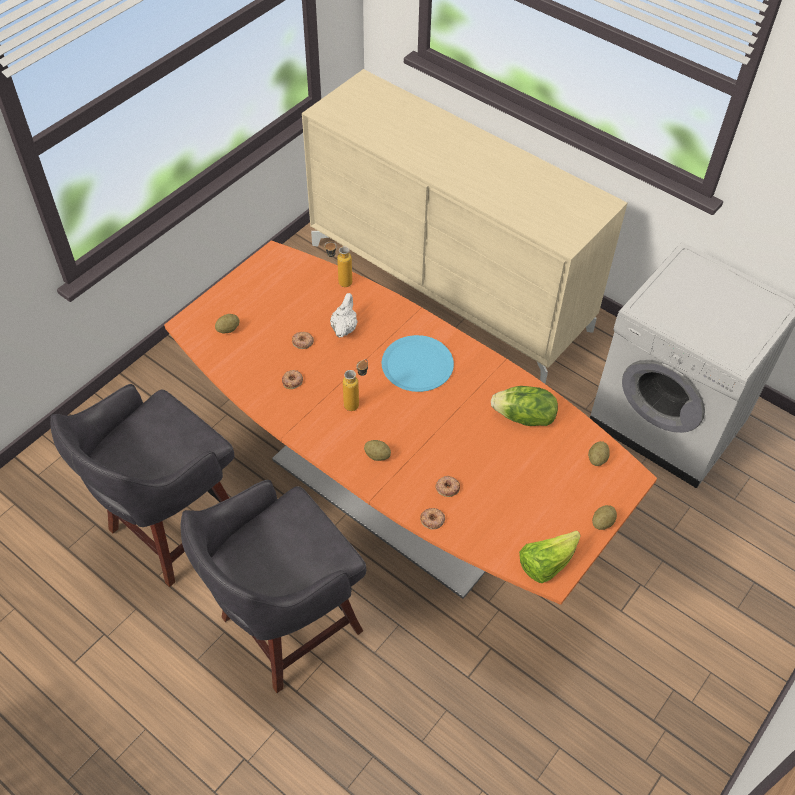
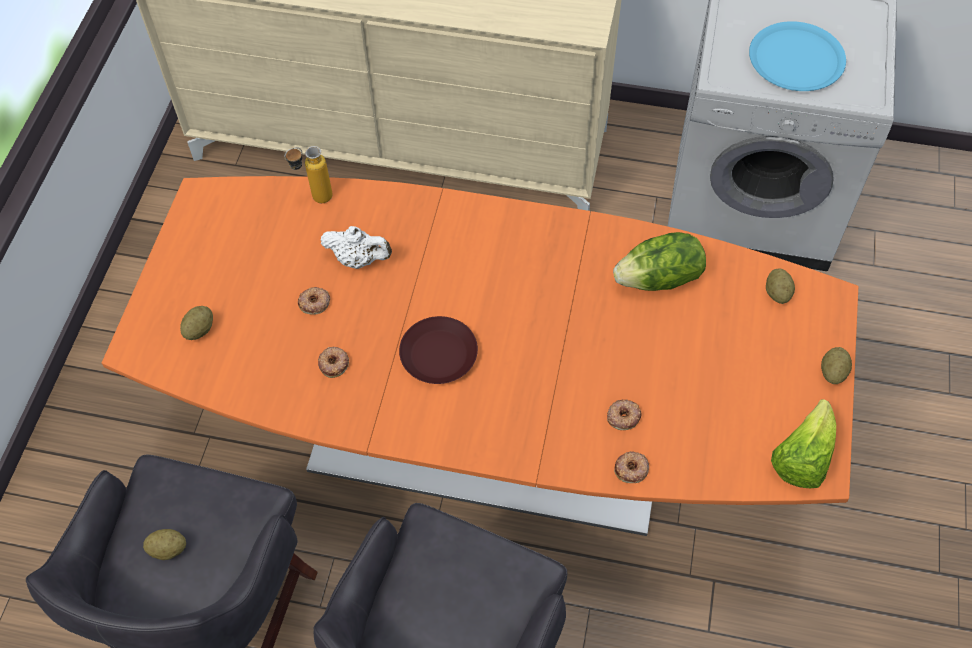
camera: 25 degrees left, 5 degrees up
(344, 328) = (359, 259): white teapot -> white teapot turned 120 degrees clockwise
(356, 402) = (438, 355): bottle -> brown plate
(377, 455) = (509, 415): potato -> potato (168, 549)
(417, 364) = (485, 268): blue plate -> blue plate (796, 58)

